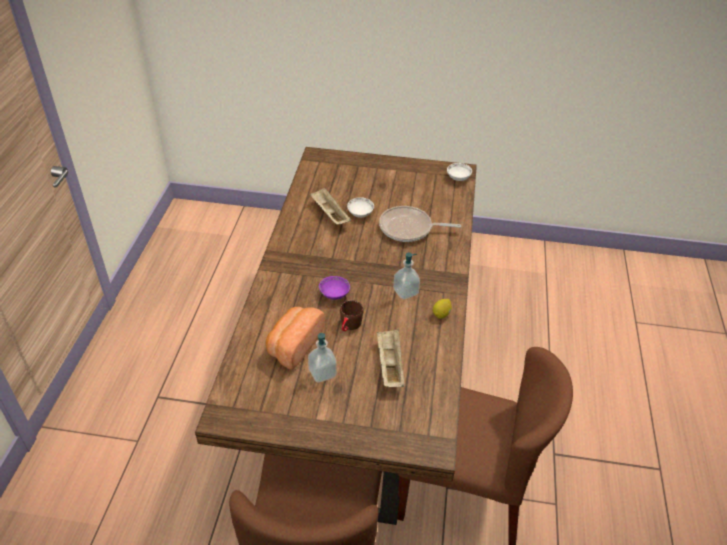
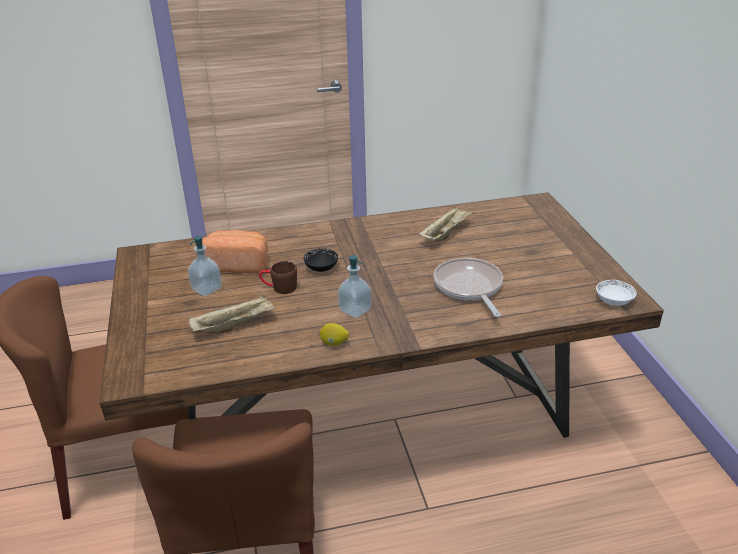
camera: 70 degrees right, 10 degrees down
(334, 294) = (321, 267): purple bowl -> black bowl
(360, 213) = (465, 251): white bowl -> none

